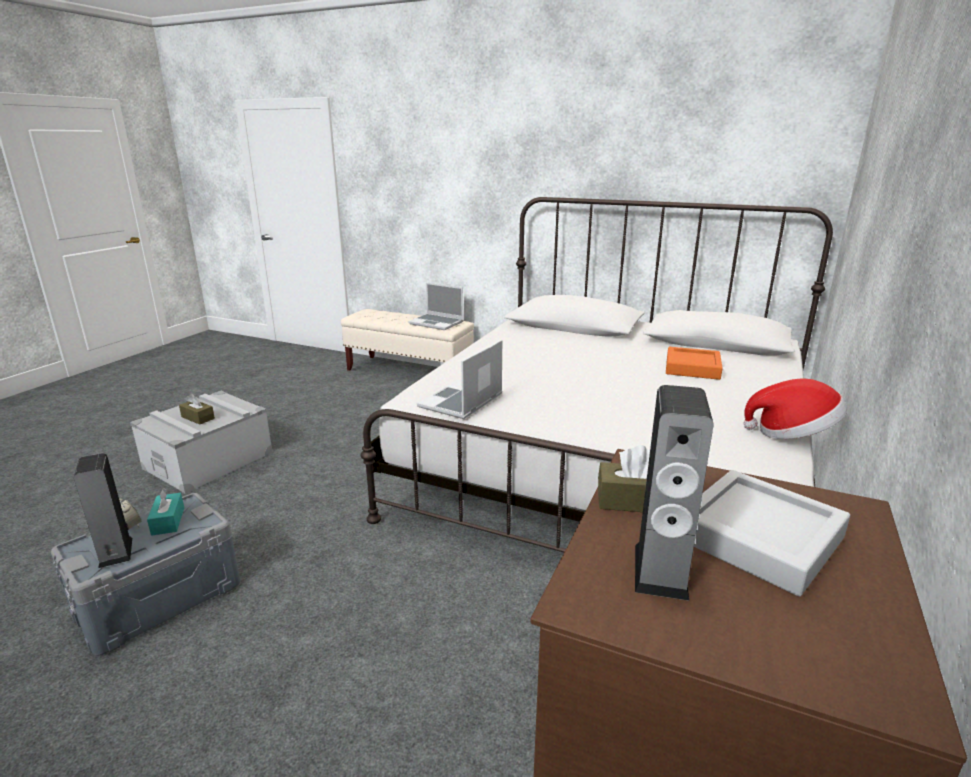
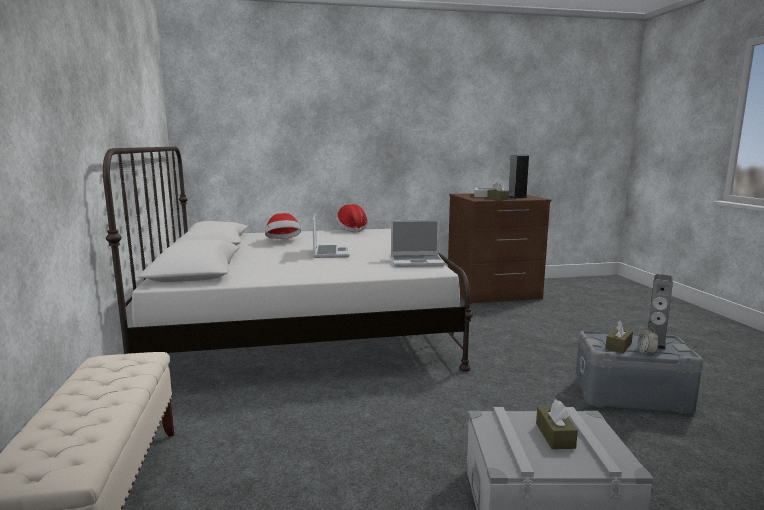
camera: 125 degrees left, 10 degrees down
(168, 521) = (618, 346): turquoise tissue box -> brown tissue box
(437, 323) = (116, 370): laptop -> laptop (330, 252)
(692, 368) = (283, 241): orange tray -> hat

